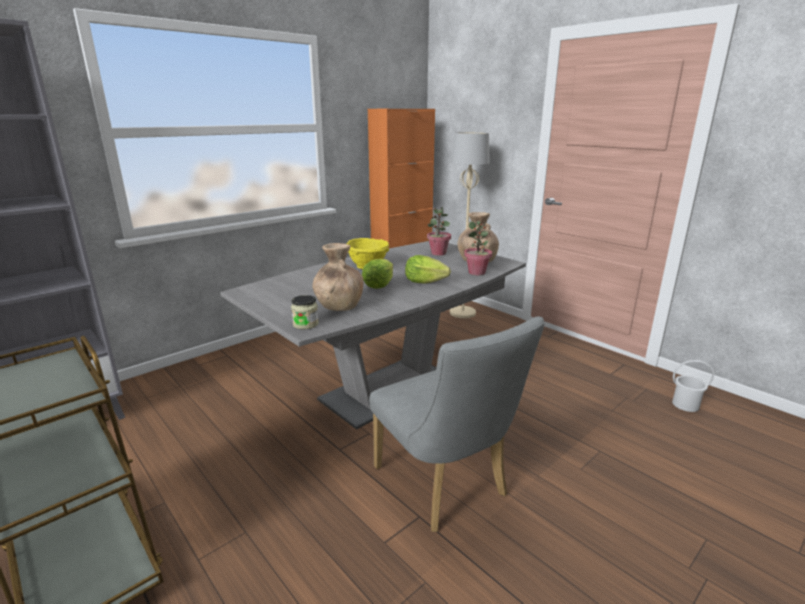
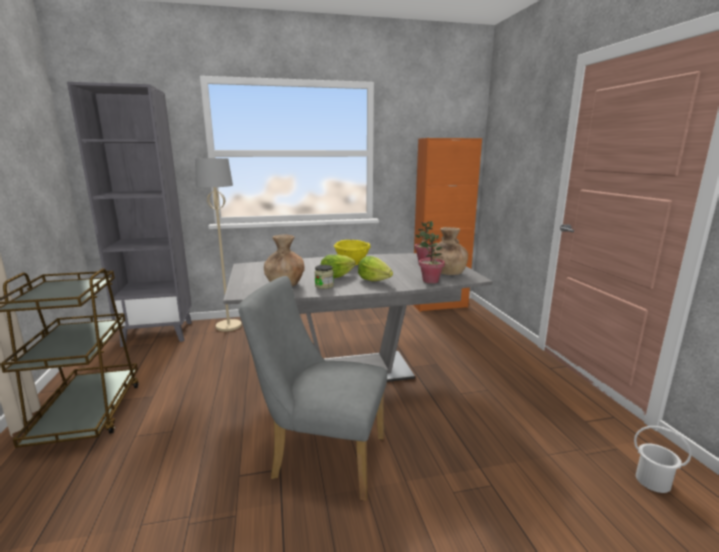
camera: 30 degrees right, 5 degrees down
(305, 324) = (245, 291): jar -> jar (324, 286)
(445, 486) = (321, 456): grey chair -> grey chair turned 105 degrees clockwise
(462, 313) = (481, 328): beige floor lamp -> beige floor lamp (228, 326)

